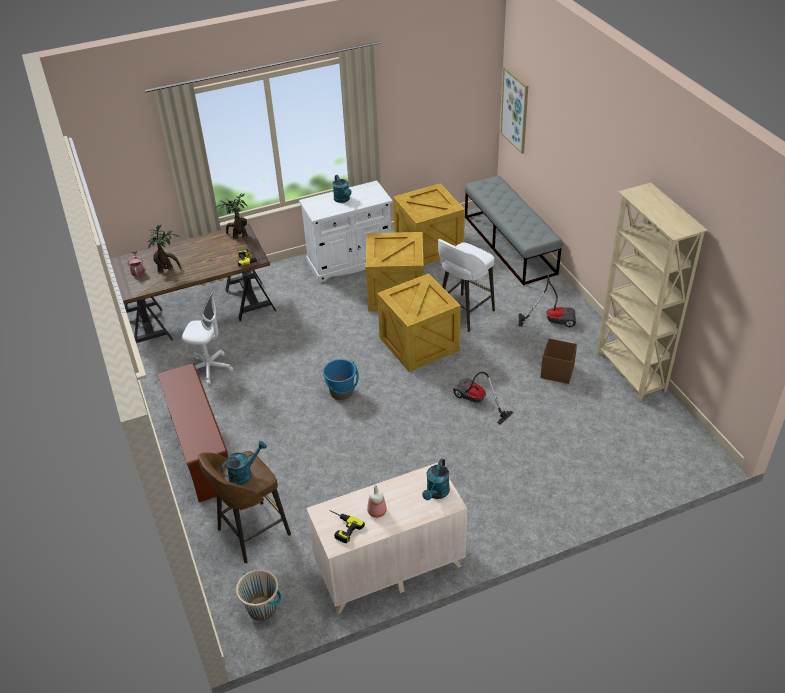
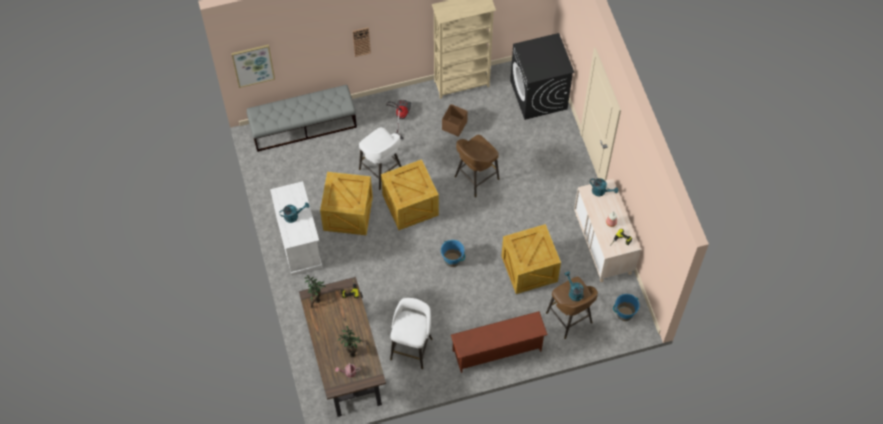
camera: 85 degrees left, 20 degrees up
(210, 368) = (412, 348): white office chair -> white stool
(262, 608) = (624, 313): beige bucket -> blue bucket
(430, 246) = (292, 182): crate -> crate (529, 268)
(476, 402) = (475, 178): vacuum cleaner -> brown stool
(587, 179) = (361, 41): none -> wall clock
(648, 460) = (539, 95): none -> black washing machine

